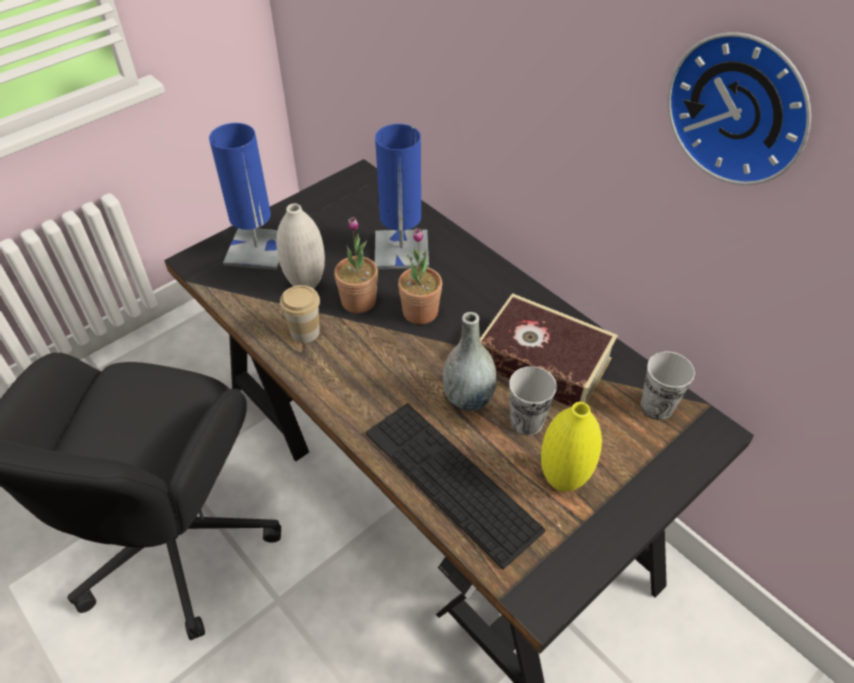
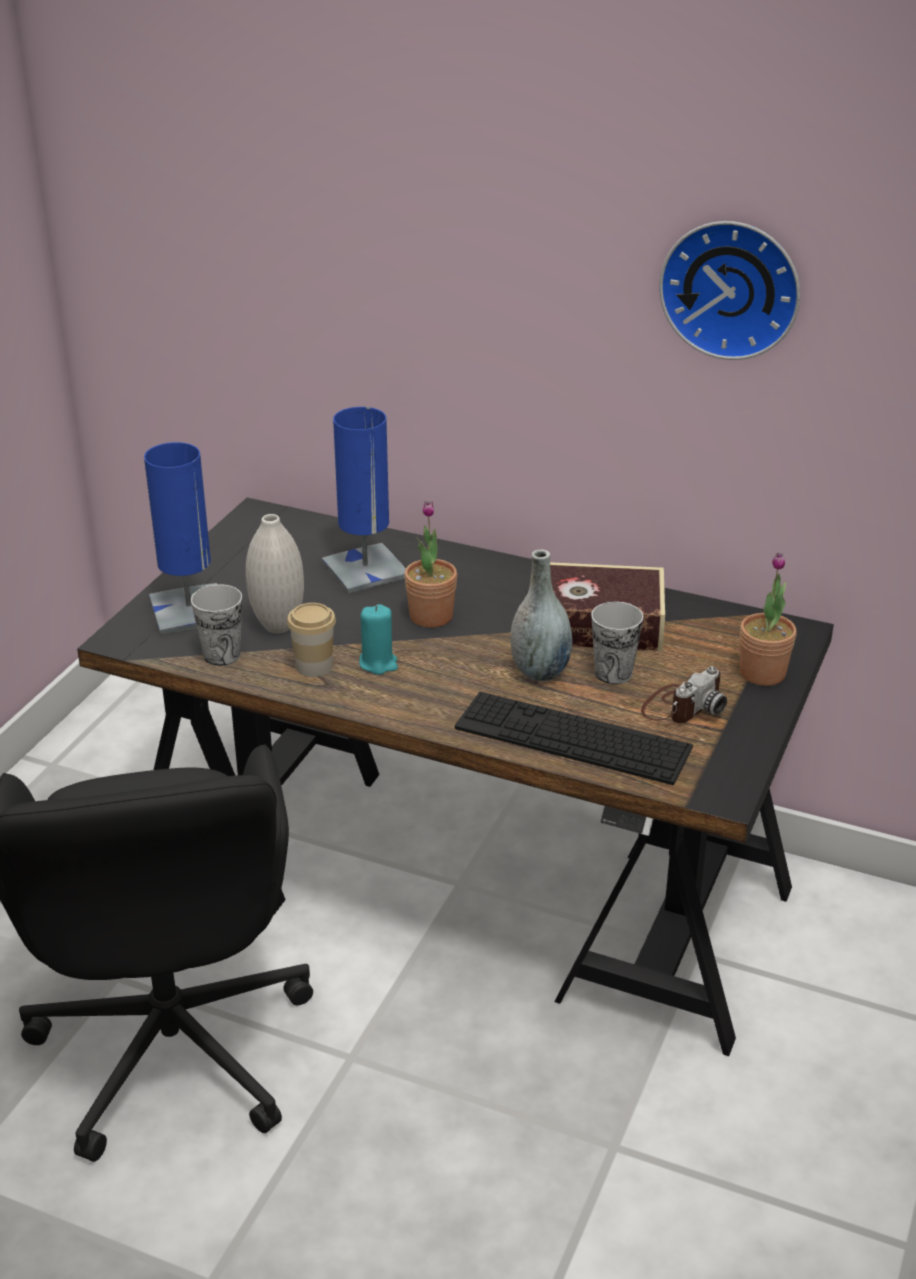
camera: 25 degrees left, 15 degrees down
(352, 345) = (378, 663): none -> turquoise candle
(358, 301) = (353, 625): potted plant -> potted plant (762, 673)
(563, 480) = (681, 706): yellow vase -> camera
(656, 406) = (730, 627): cup -> cup (222, 655)

